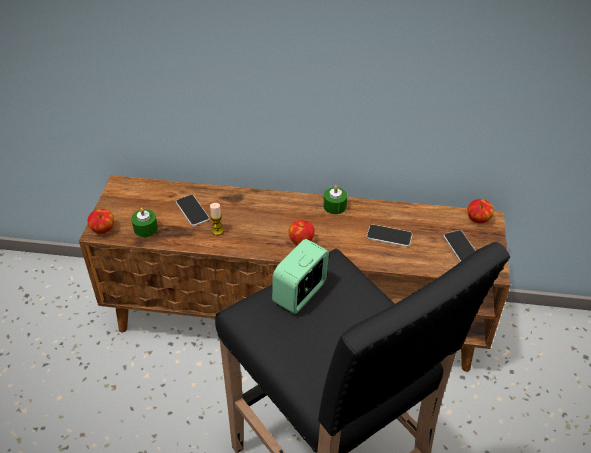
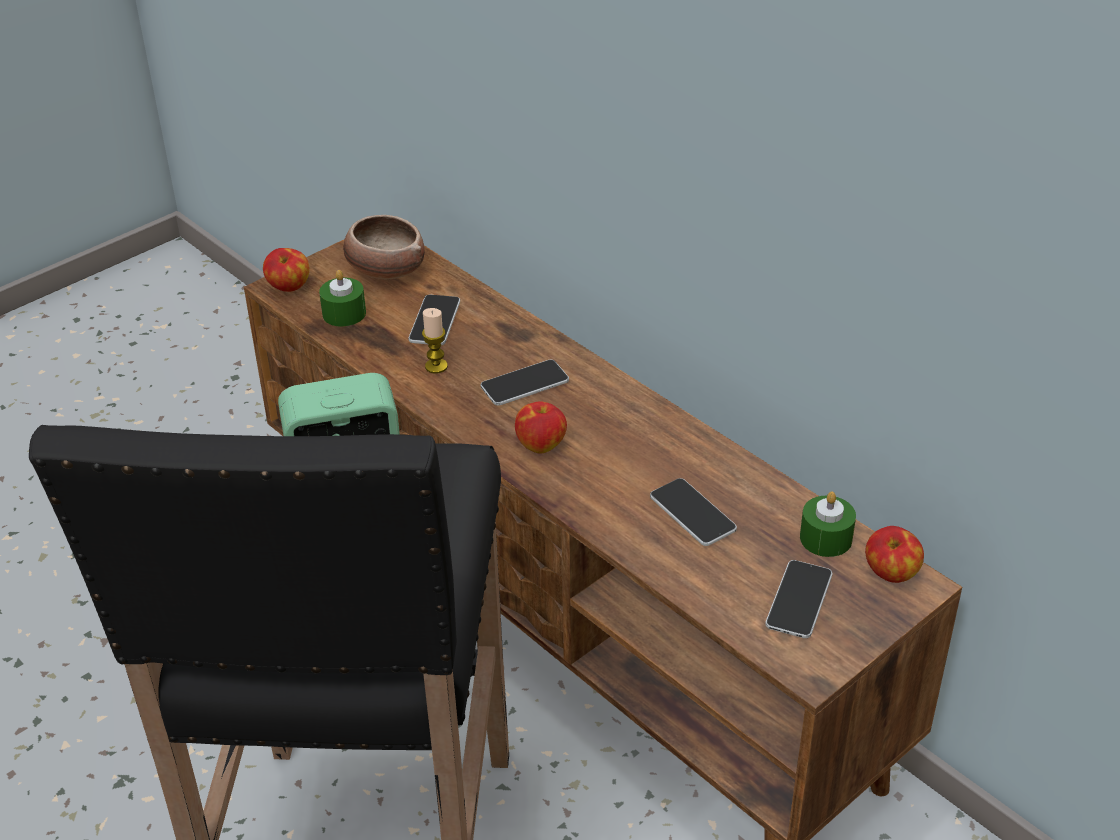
camera: 40 degrees right, 5 degrees down
(140, 198) = (385, 270): none -> bowl
(264, 218) = (525, 384): none -> phone
(335, 206) = (658, 422): green candle -> green candle (825, 538)

